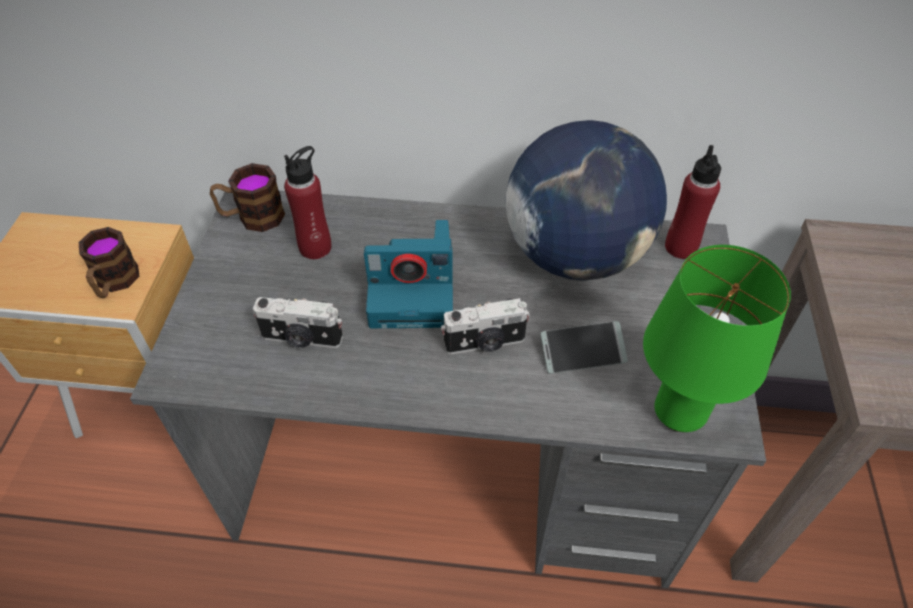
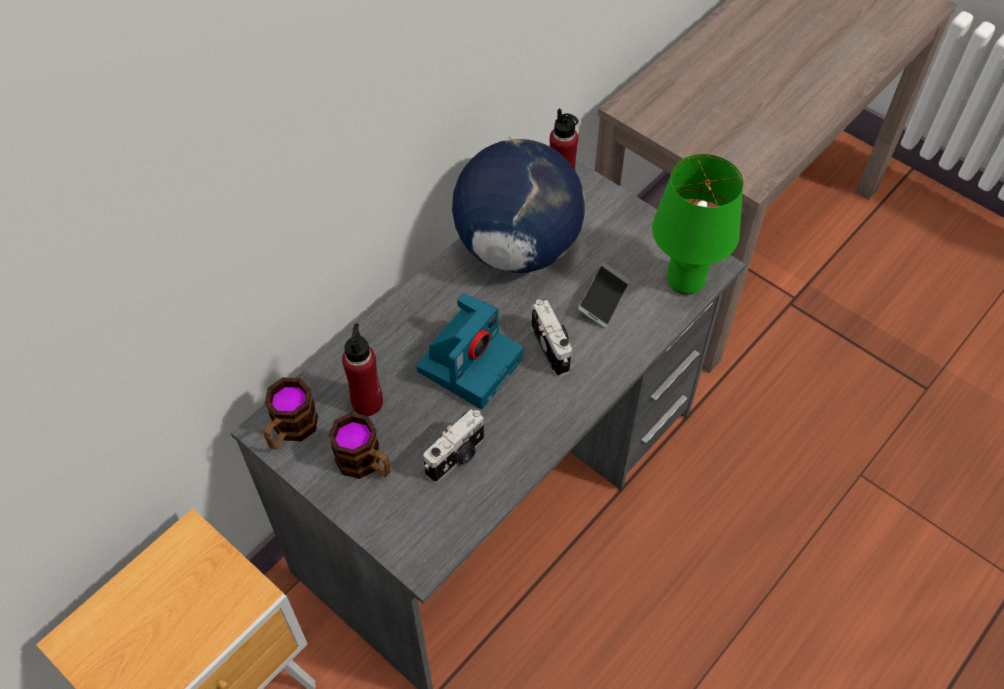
camera: 55 degrees left, 5 degrees up
(115, 283) = (222, 592): mug -> mug (366, 464)
(485, 343) = (552, 348): camera -> camera turned 45 degrees counterclockwise

